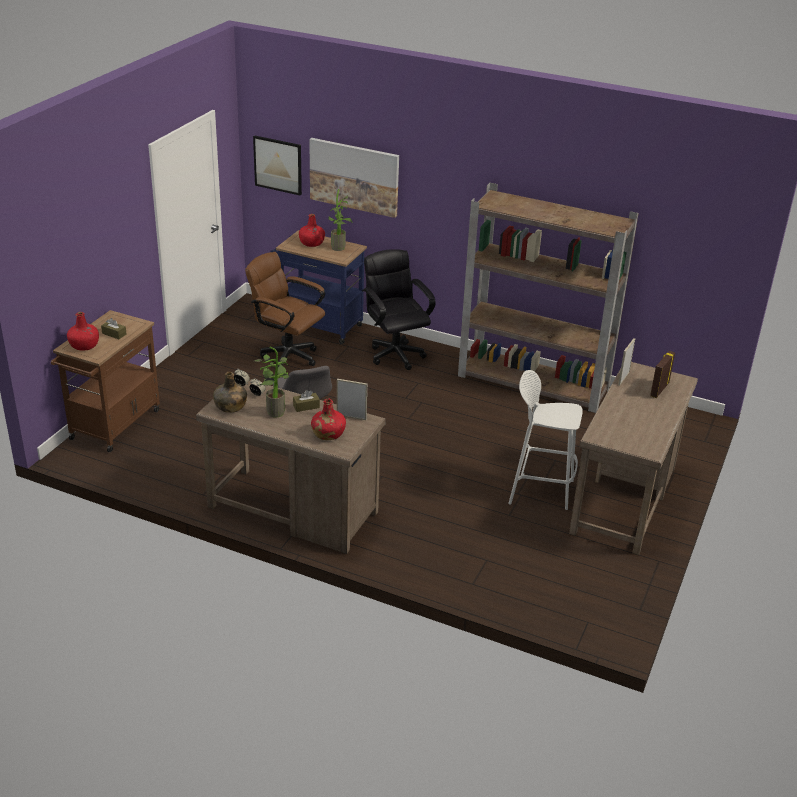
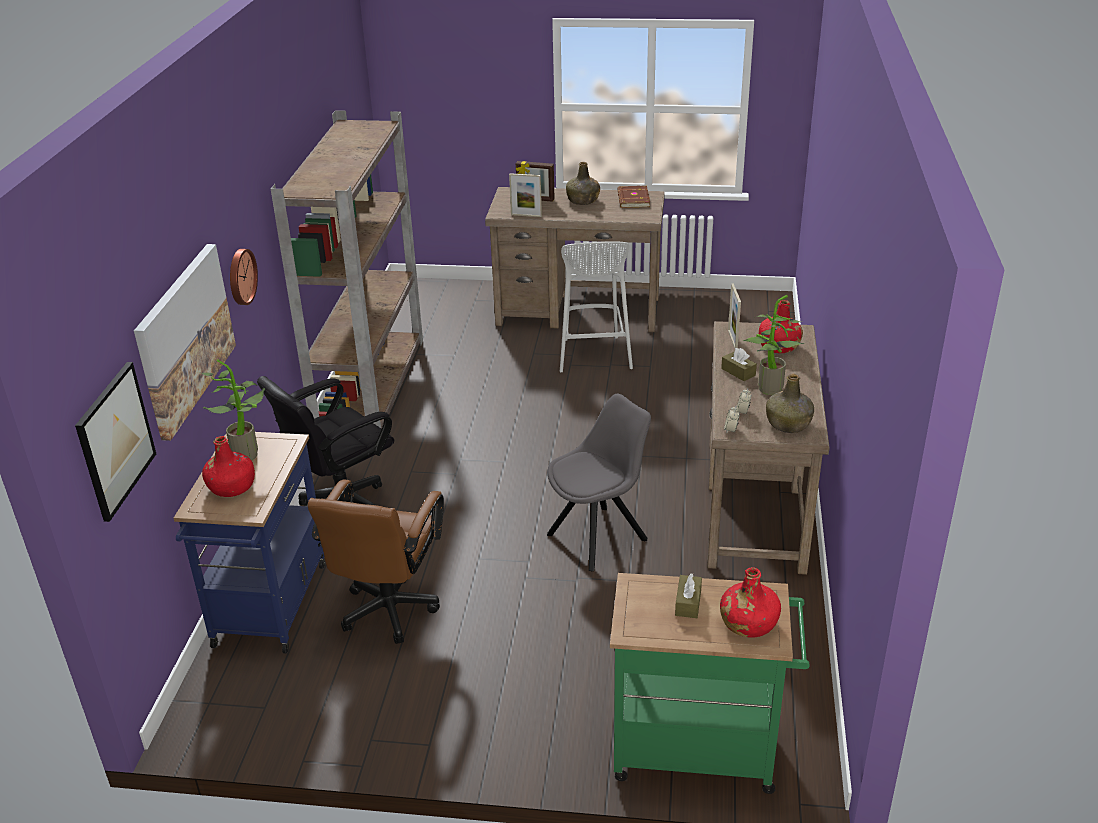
camera: 105 degrees left, 0 degrees up
(113, 426) = (700, 752): brown cart -> green cart
(431, 198) = (240, 276): none -> wall clock
(643, 439) = (632, 199): none -> brown book
(648, 412) = (583, 200): none -> green bottle

